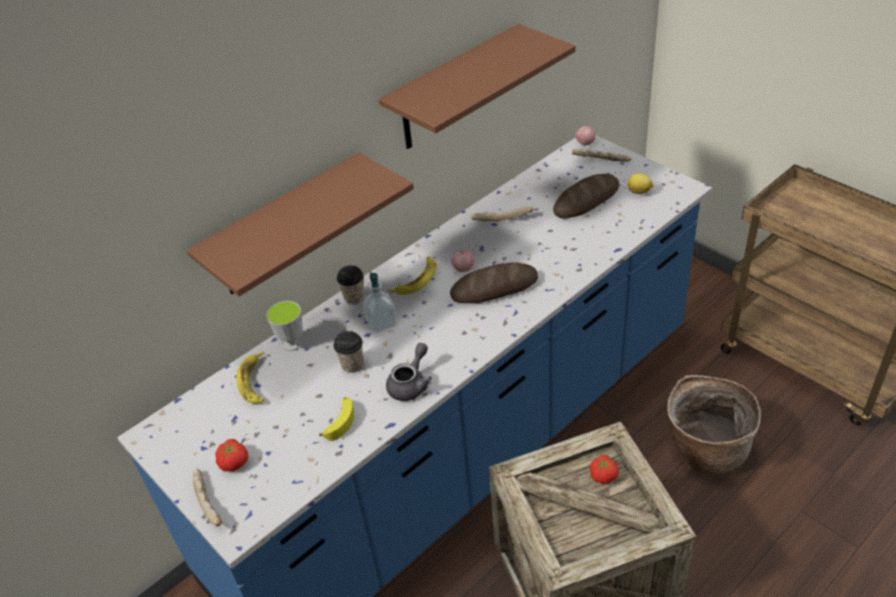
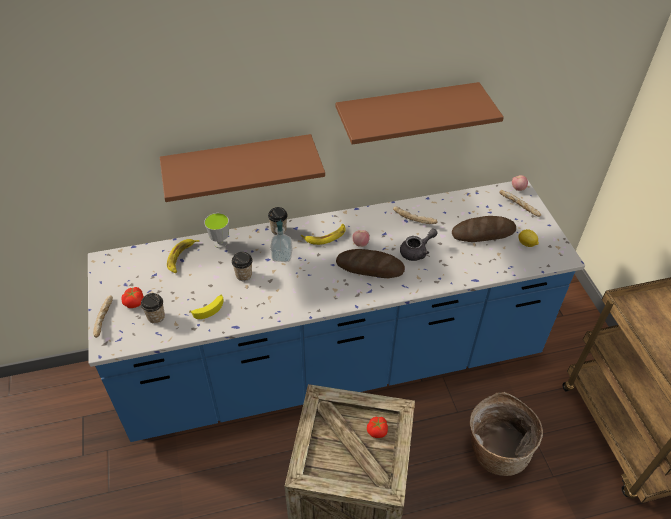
camera: 25 degrees right, 5 degrees up
(278, 464) = (156, 317): none -> cup
(411, 384) = (268, 306): grey teapot -> grey teapot (417, 251)

